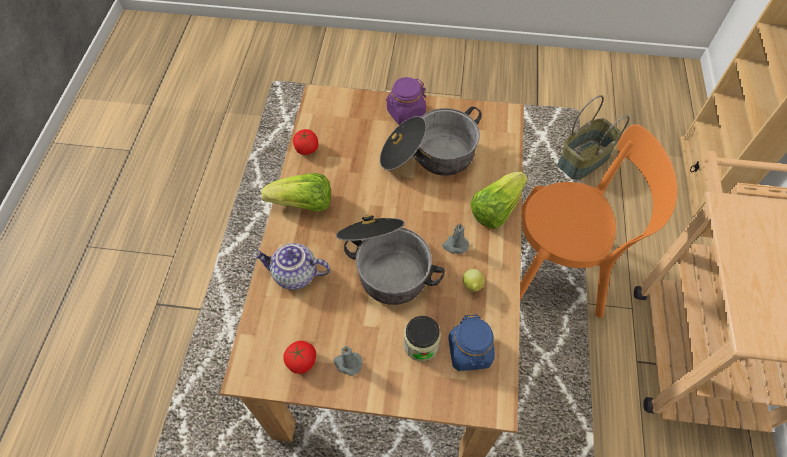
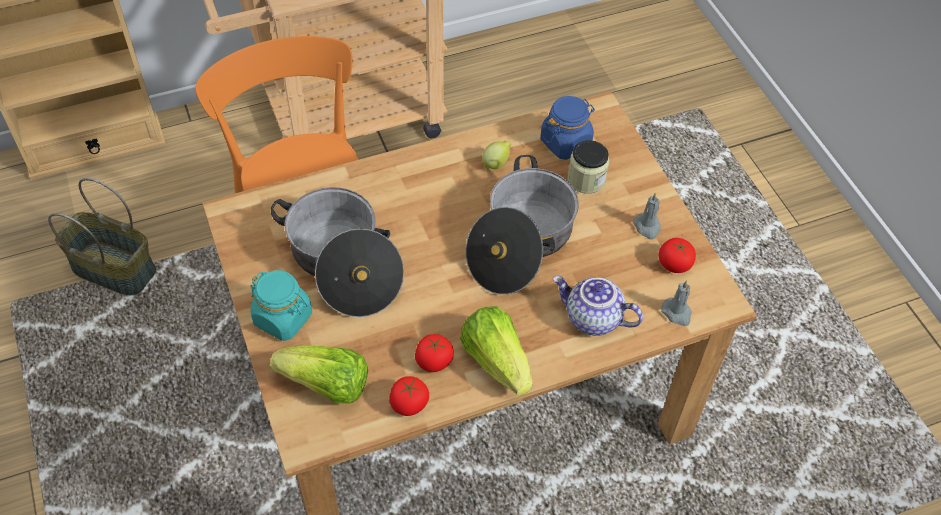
camera: 120 degrees left, 5 degrees down
(294, 275) = (592, 319): teapot -> teapot turned 135 degrees clockwise
(326, 172) = (434, 361): none -> tomato
(405, 113) = (283, 318): purple jar -> turquoise jar
(455, 245) = (456, 194): grey candle -> grey candle (677, 313)
(496, 209) = (386, 176): lettuce -> lettuce (326, 386)

